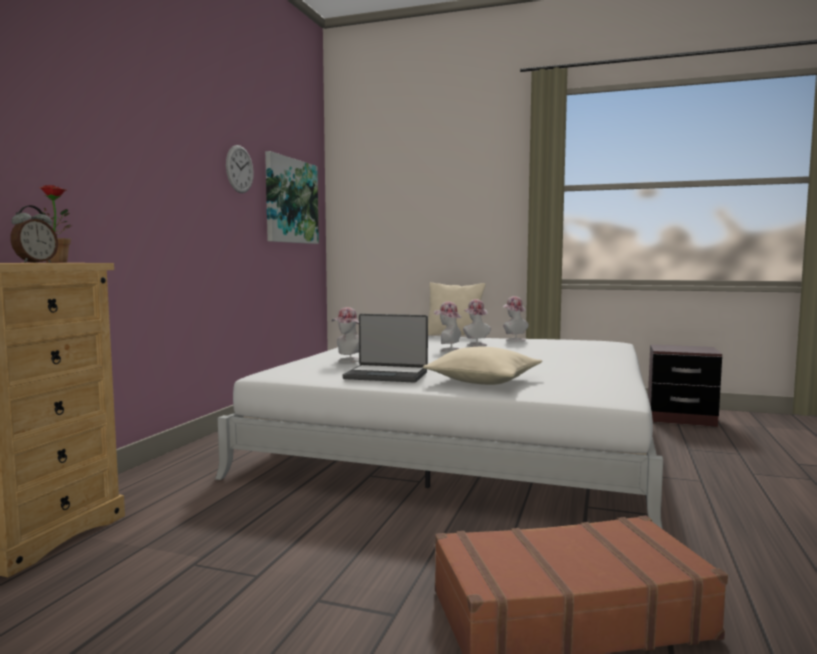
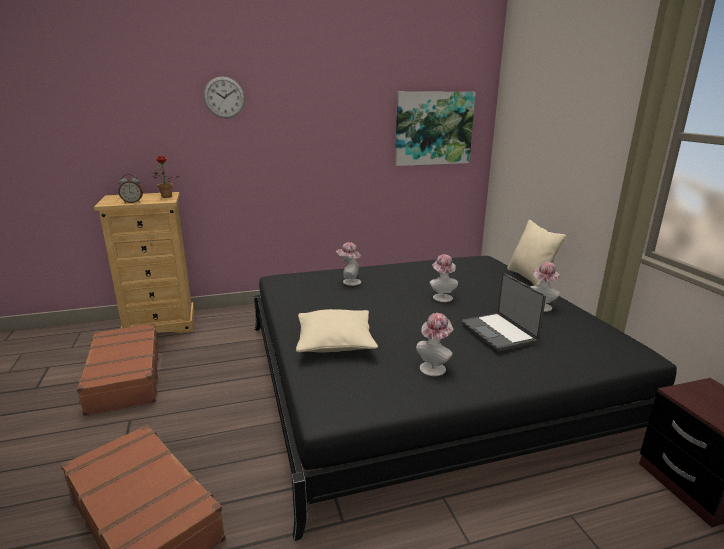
camera: 55 degrees right, 15 degrees up
(167, 590) = (124, 377): none -> brown suitcase
(239, 169) = (362, 112): wall clock -> wall clock (224, 97)
(387, 375) = (314, 307): laptop -> laptop (499, 332)
(466, 438) = (425, 376): white bed -> black bed
(475, 344) = (490, 298): hat -> hat (434, 367)

